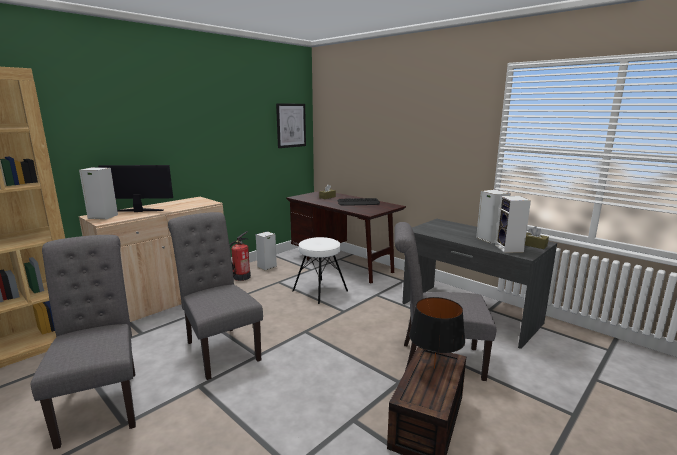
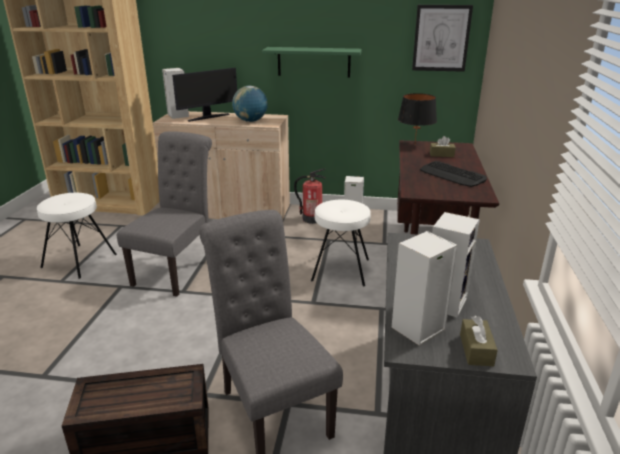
camera: 55 degrees right, 10 degrees up
(102, 402) = (79, 261): grey chair -> white stool
(139, 211) = (208, 117): monitor -> monitor turned 90 degrees clockwise
(186, 204) = (250, 121): none -> globe
(213, 149) = (313, 62): none -> green shelf
(434, 368) = (159, 390): black table lamp -> black table lamp (414, 144)

